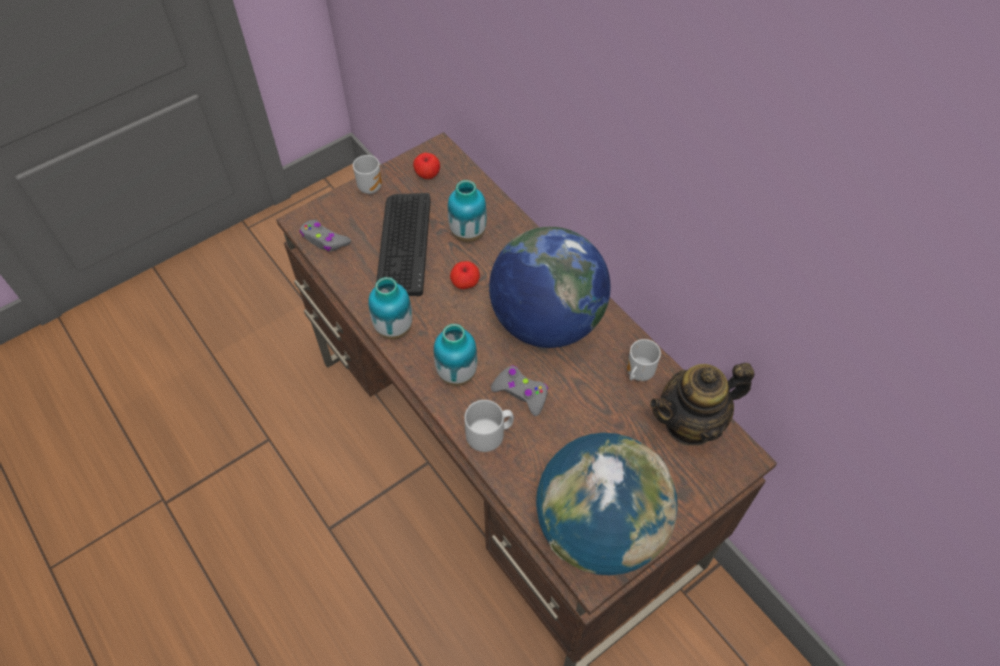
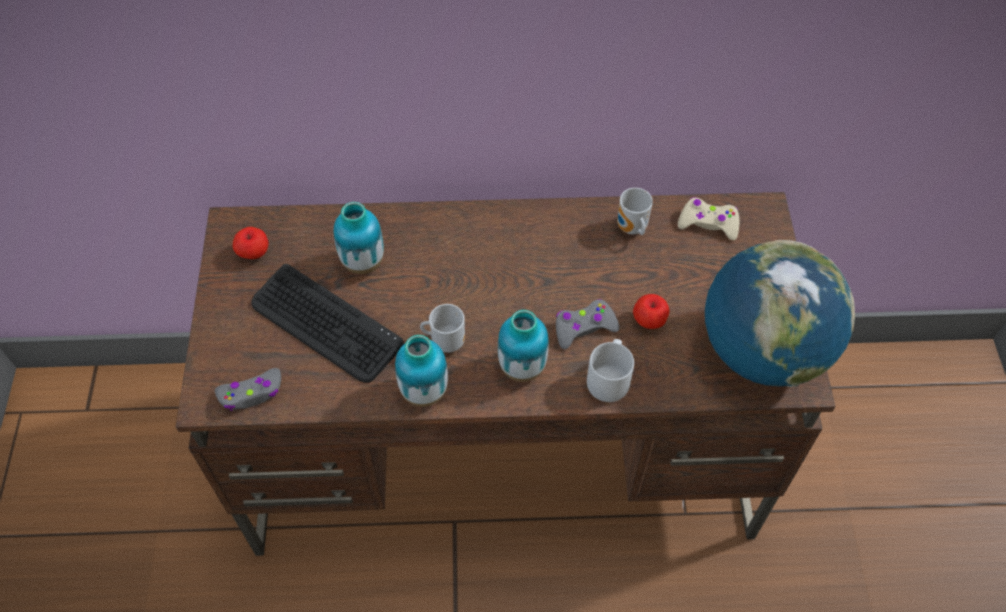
camera: 55 degrees left, 0 degrees up
(370, 186) = (219, 312): mug -> mug (446, 341)
(465, 284) = (422, 300): apple -> apple (649, 321)
(546, 321) = (521, 261): globe -> none
(691, 423) = (708, 223): teapot -> beige game controller

